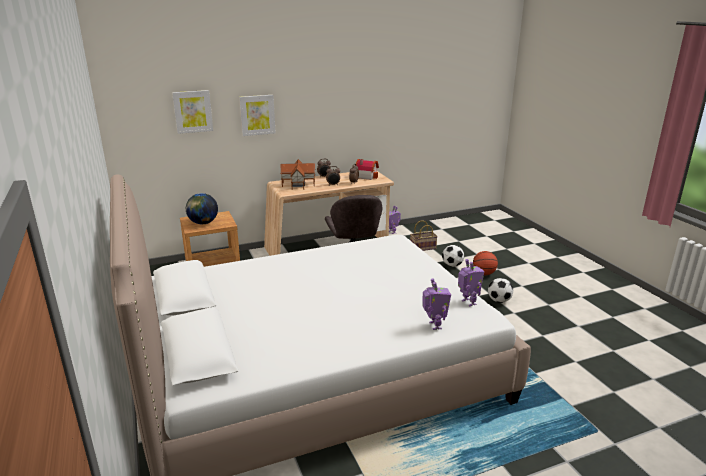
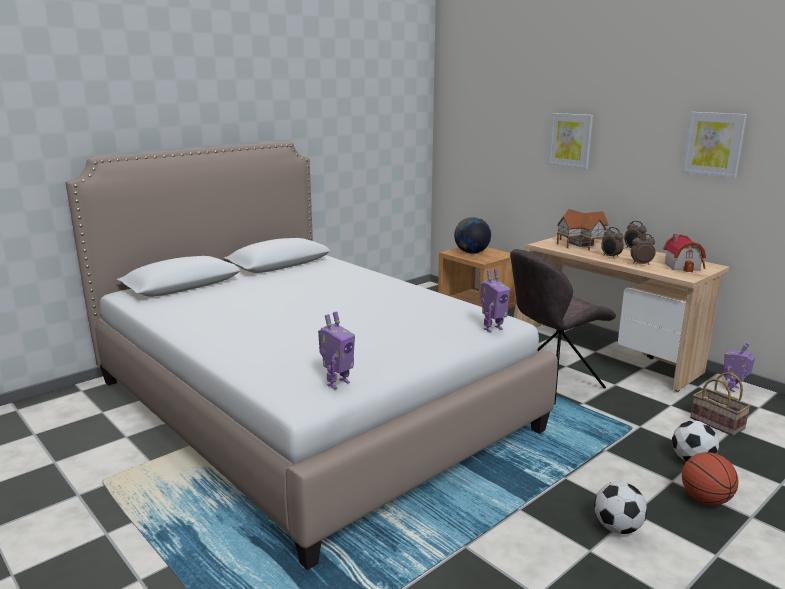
camera: 70 degrees right, 5 degrees down
(193, 111) = (505, 124): picture -> picture (713, 144)
(434, 325) = (260, 367): toy robot -> toy robot (492, 328)

